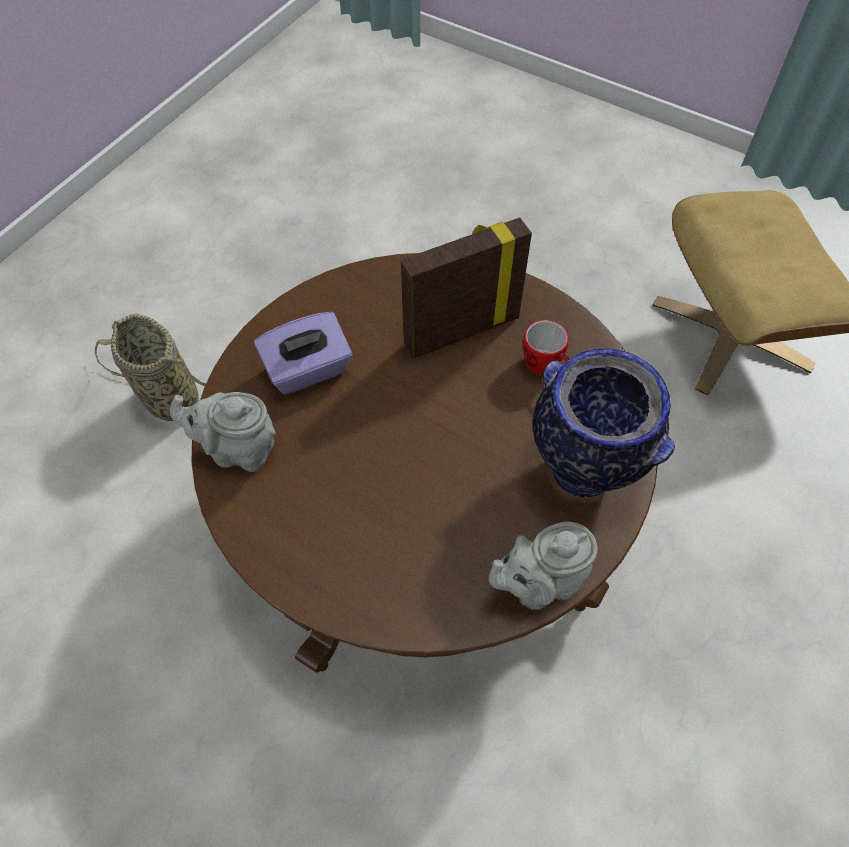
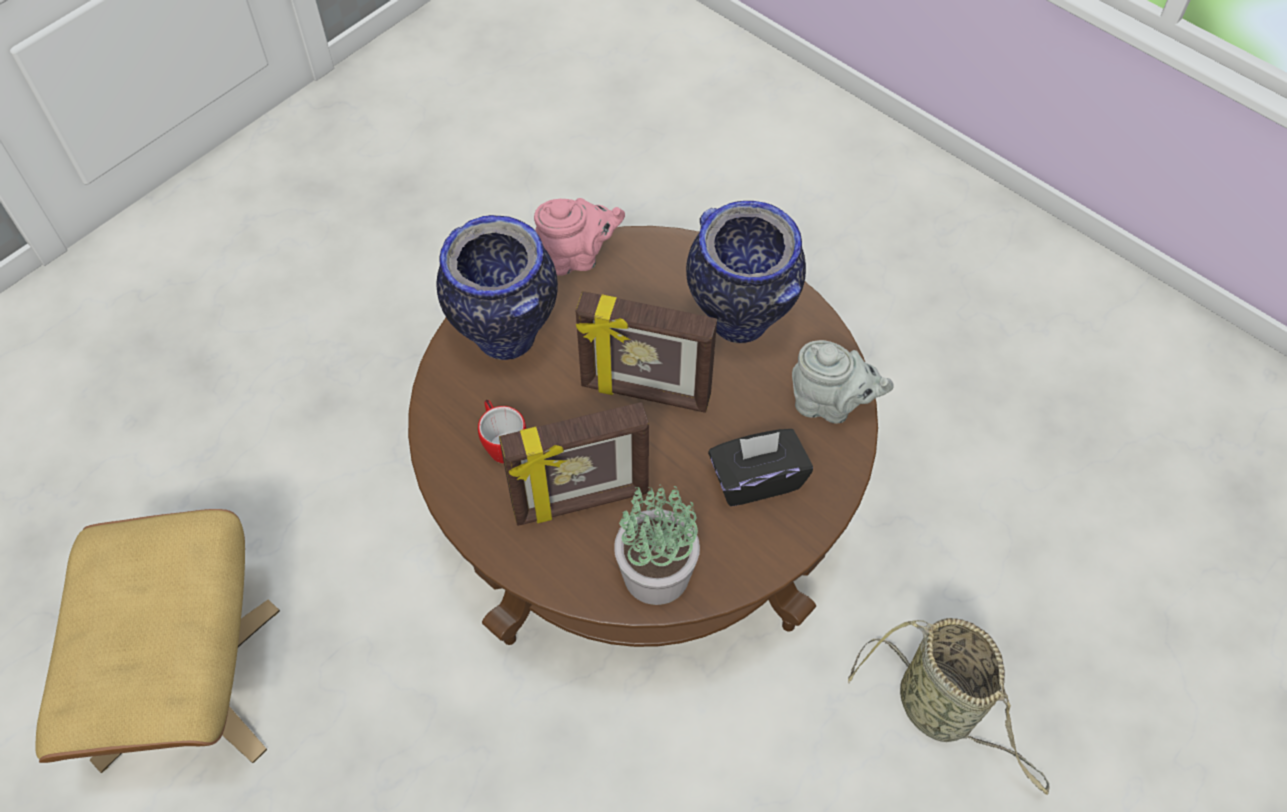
camera: 170 degrees left, 0 degrees up
(308, 370) = (756, 479): purple tissue box -> black tissue box
(336, 529) = (741, 322): none -> vase
(385, 286) = (656, 575): none -> potted plant
(425, 434) = (645, 393): none -> picture frame
(539, 584) = (576, 257): grey teapot -> pink teapot

